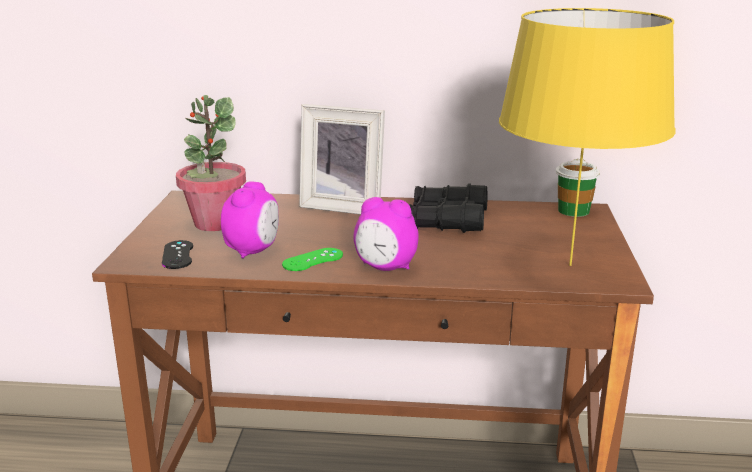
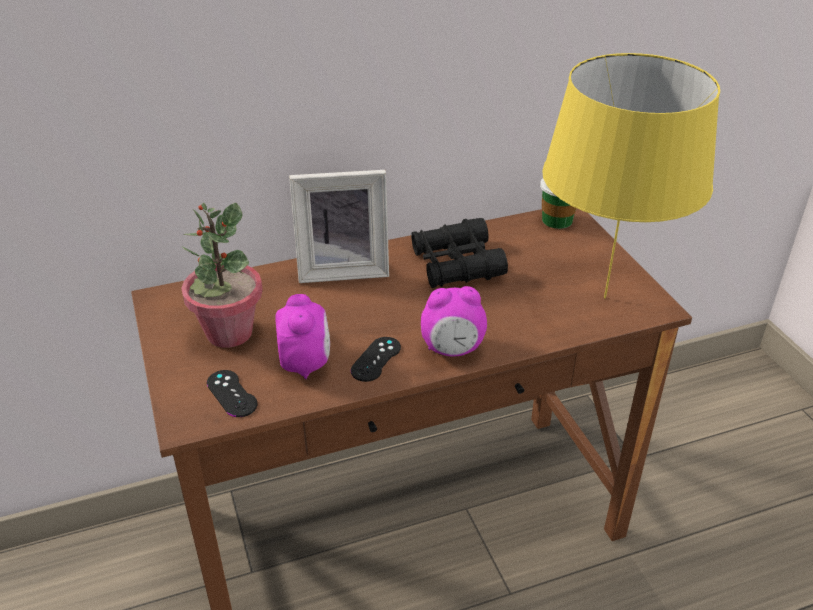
camera: 25 degrees left, 15 degrees up
(313, 260) = (376, 359): green game controller -> black game controller

